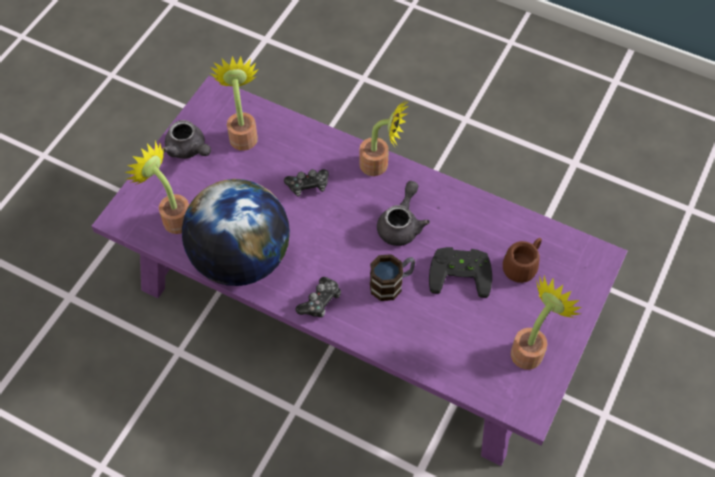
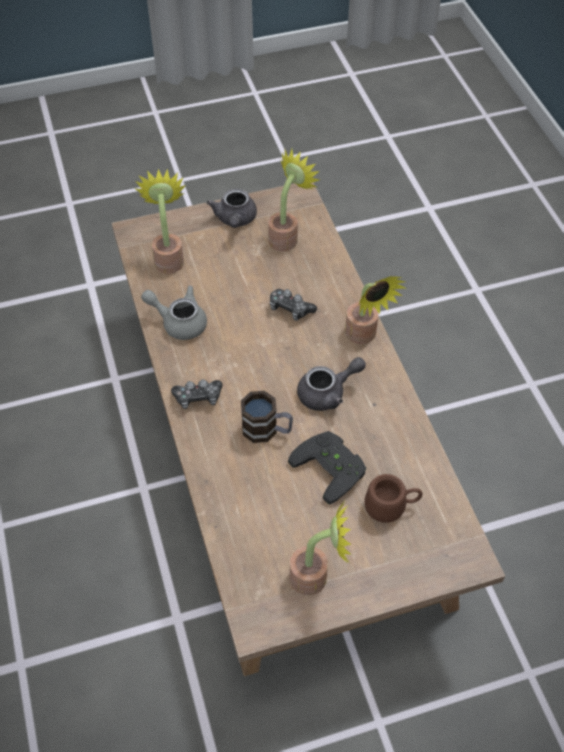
camera: 45 degrees right, 5 degrees down
(240, 259) = (179, 322): globe -> grey teapot
(360, 295) = (285, 448): purple coffee table -> brown coffee table

